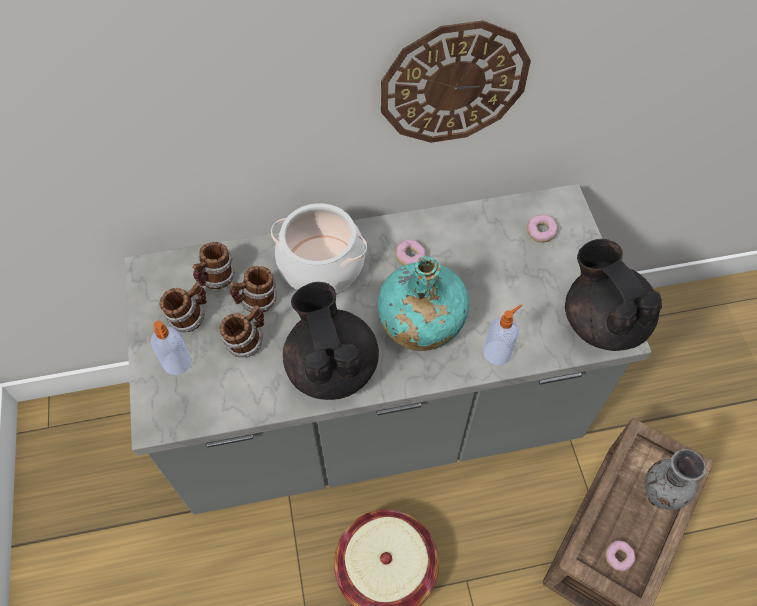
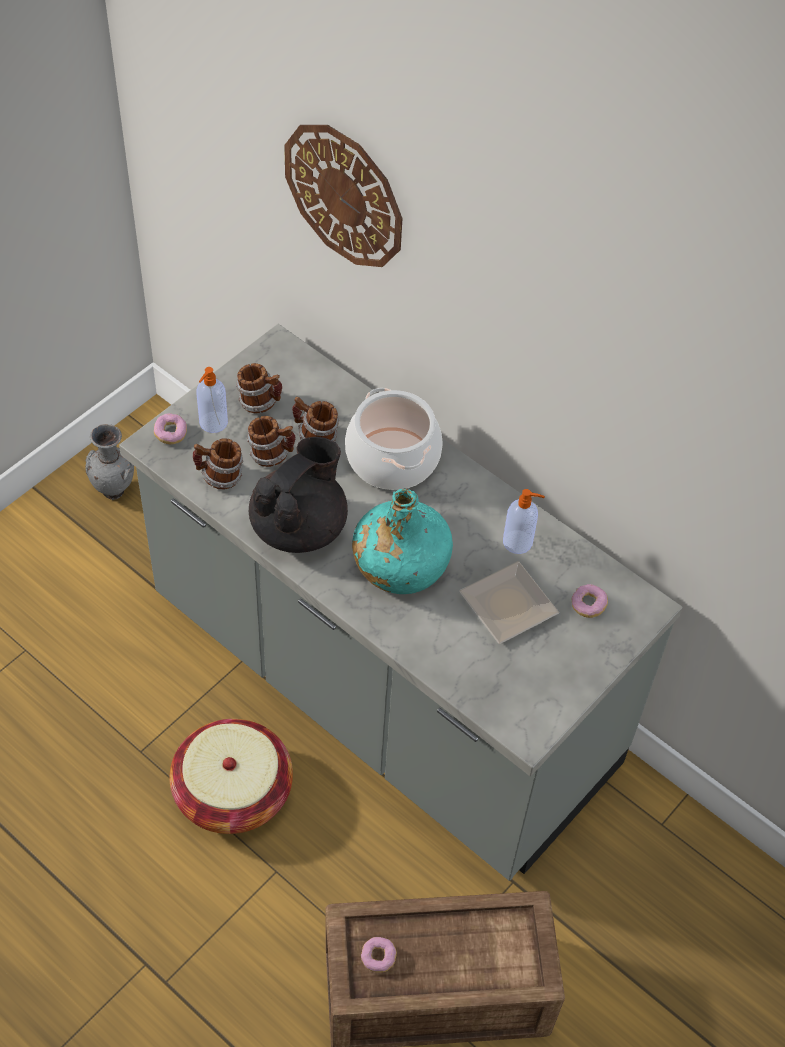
camera: 50 degrees right, 5 degrees down
(216, 279) = (311, 396): mug -> mug (219, 477)
(410, 257) = (461, 518): donut -> donut (171, 434)
(453, 83) = (577, 387): wall clock -> wall clock (344, 195)
(498, 352) = (420, 641): soap dispenser -> soap dispenser (518, 542)
(504, 280) = (504, 604): none -> plate
(602, 321) = (530, 708): black teapot -> none
(657, 494) = (478, 962): grey vase -> grey vase (115, 491)

